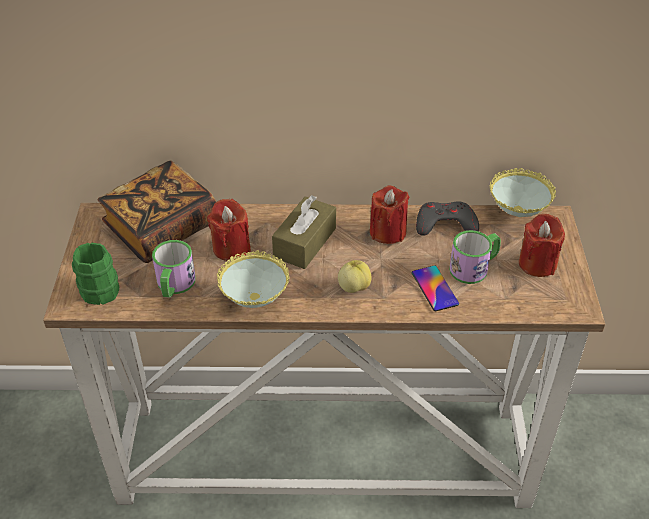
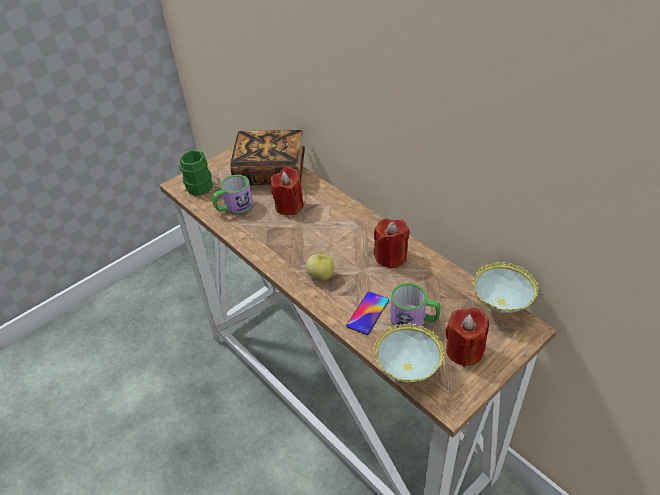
camera: 50 degrees right, 0 degrees up
(255, 302) = (257, 245): bowl -> bowl (407, 372)
(305, 242) = (332, 229): brown tissue box -> none
(445, 224) = (437, 277): grey game controller -> none

